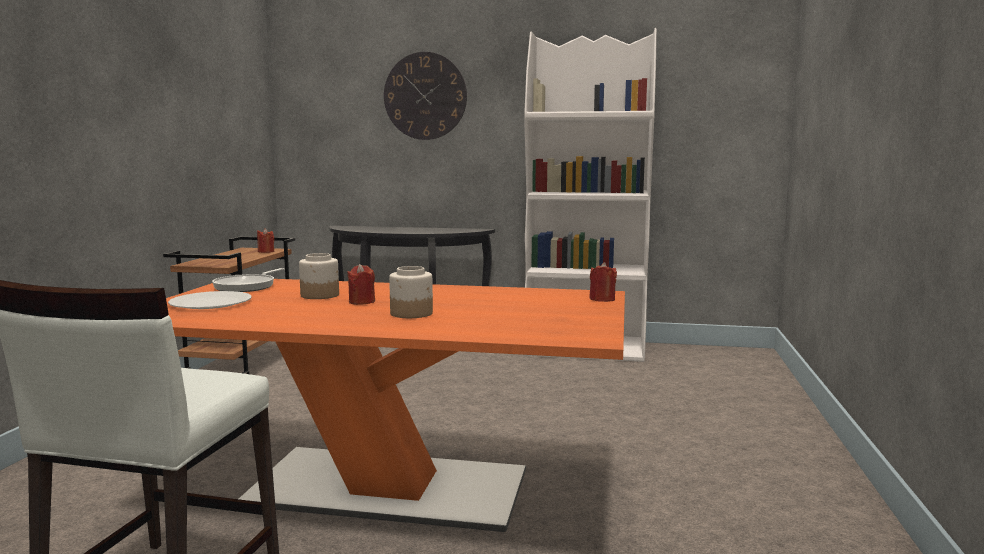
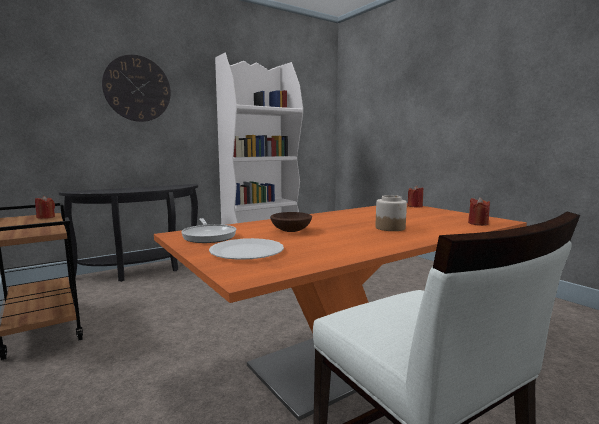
camera: 45 degrees left, 0 degrees up
(320, 295) = (291, 230): jar -> brown bowl
(362, 302) = (334, 228): red candle -> red candle (478, 223)

